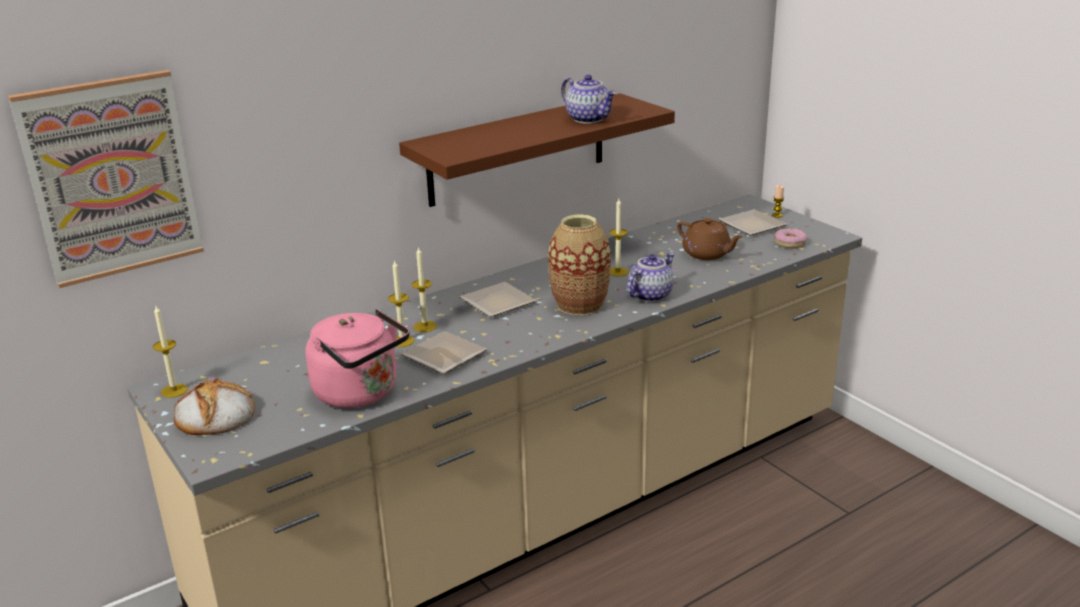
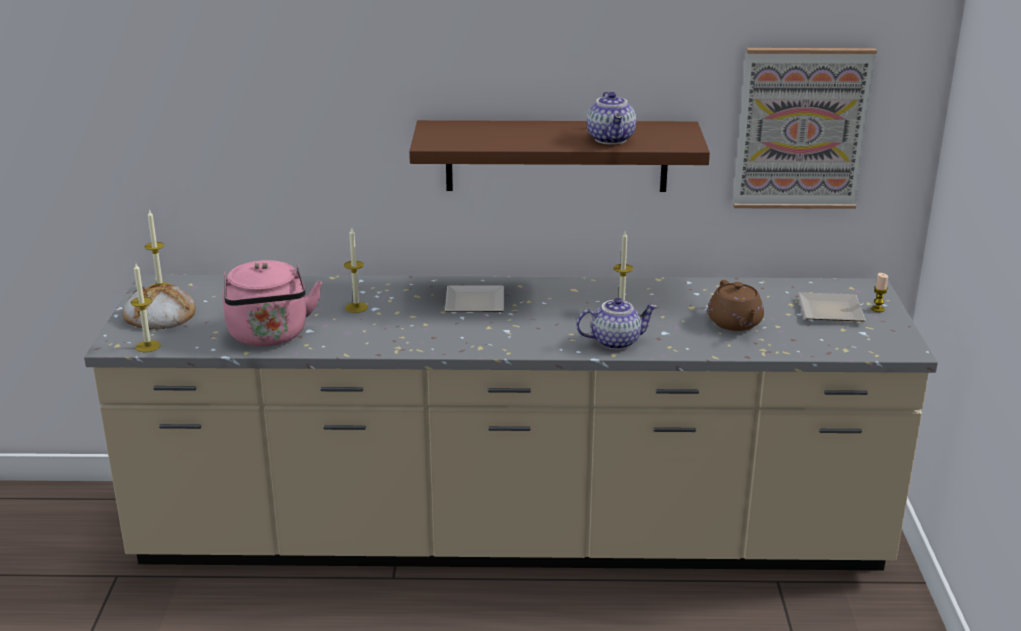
camera: 35 degrees right, 0 degrees up
(111, 177) = (144, 95): picture -> picture (801, 129)
(425, 326) = (390, 302): candle -> candle (148, 346)
(441, 356) = (365, 330): plate -> none
(580, 305) = (540, 328): vase -> none
(790, 243) = (841, 341): donut -> none

